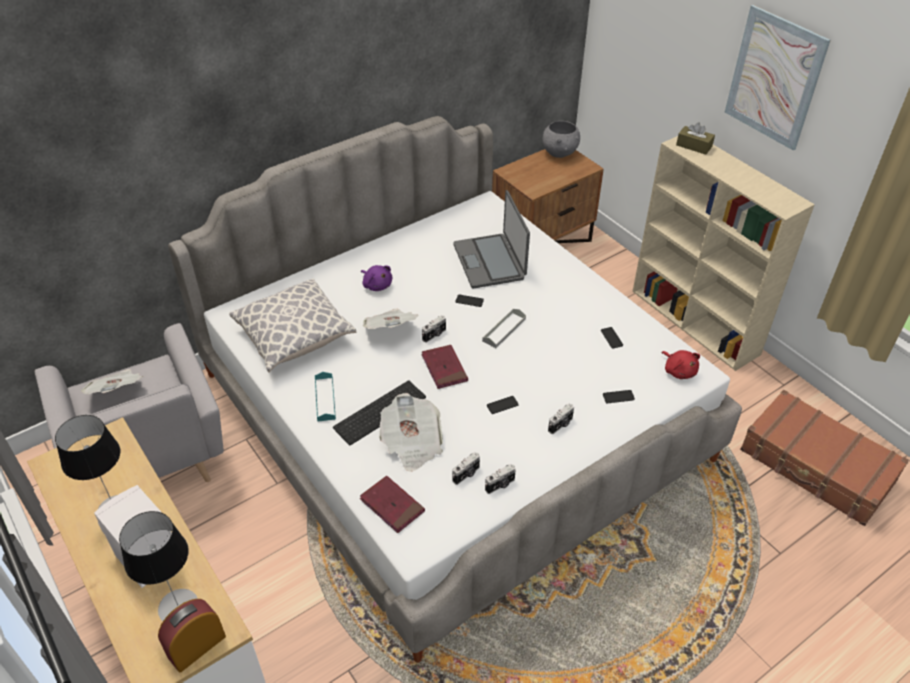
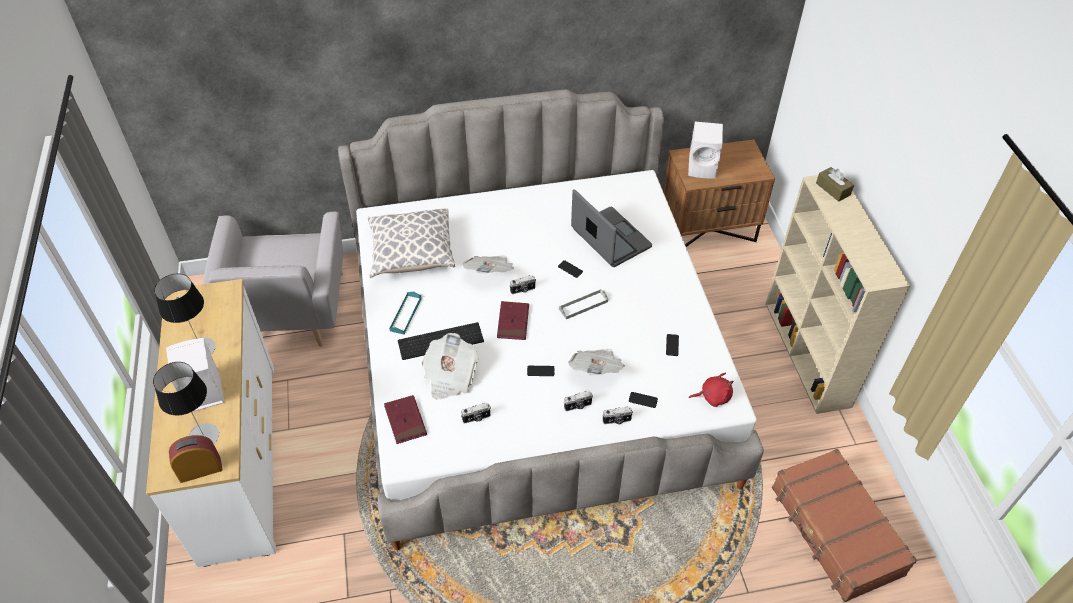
camera: 25 degrees right, 5 degrees up
(117, 392) = (273, 252): newspaper -> newspaper (596, 370)
(377, 285) = (502, 229): purple plush toy -> none
(490, 261) = (610, 238): laptop -> laptop turned 135 degrees clockwise
(500, 485) = (497, 437): camera -> camera (617, 421)
(534, 176) = (703, 167): none -> white speaker
(560, 153) = (742, 150): grey bowl -> none
(679, 371) = (713, 396): red plush toy -> red plush toy turned 90 degrees counterclockwise
(774, 78) = (908, 151): picture -> none

